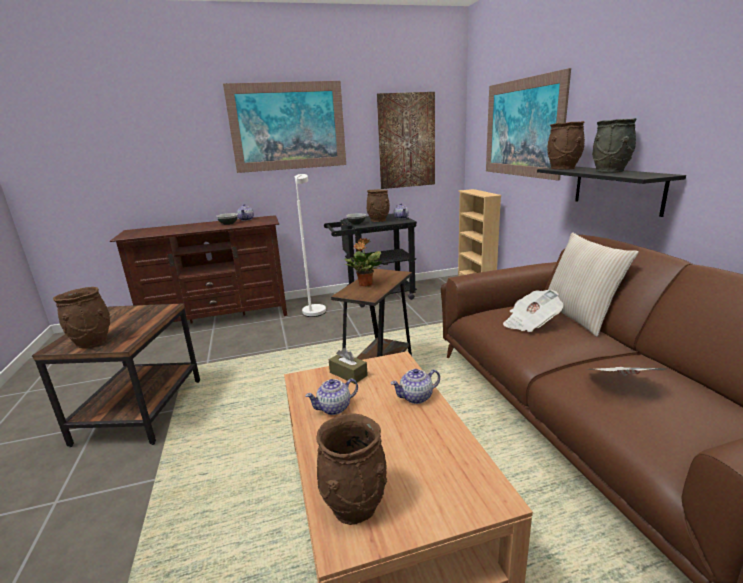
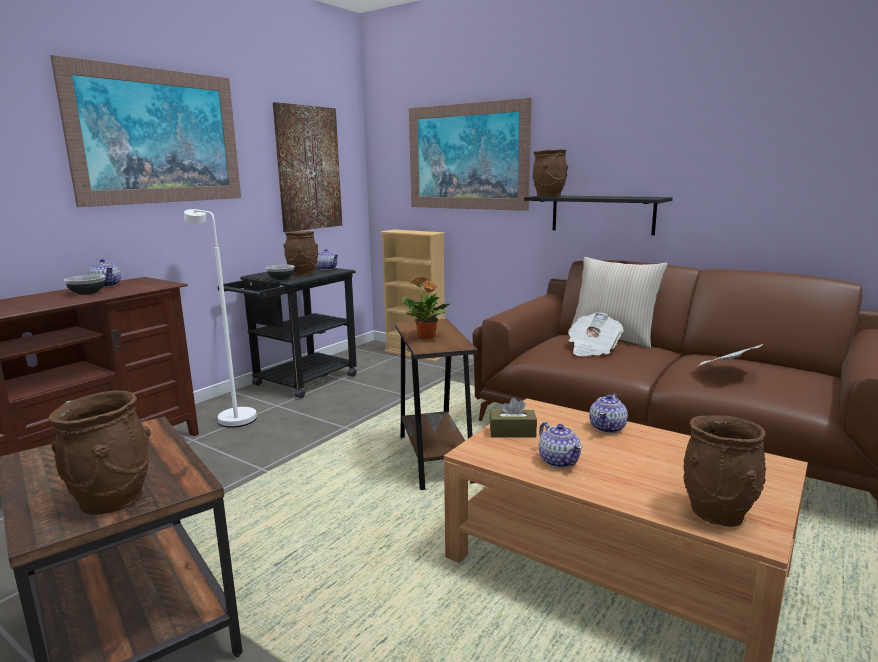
camera: 40 degrees left, 5 degrees down
(334, 408) = (559, 461): teapot -> teapot turned 45 degrees counterclockwise
(610, 171) = (604, 196): grey vase -> none

